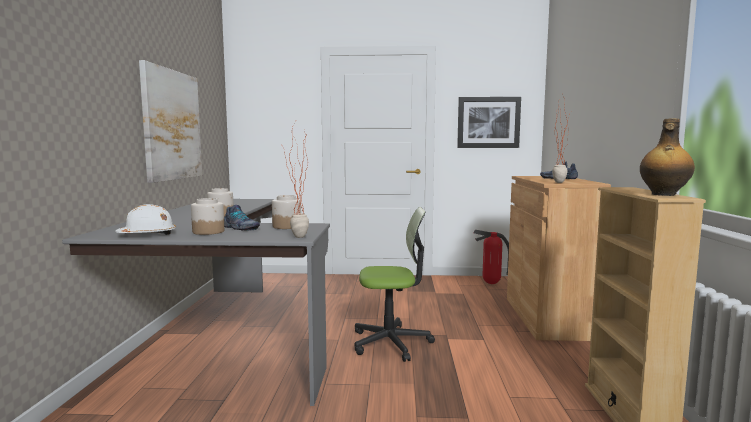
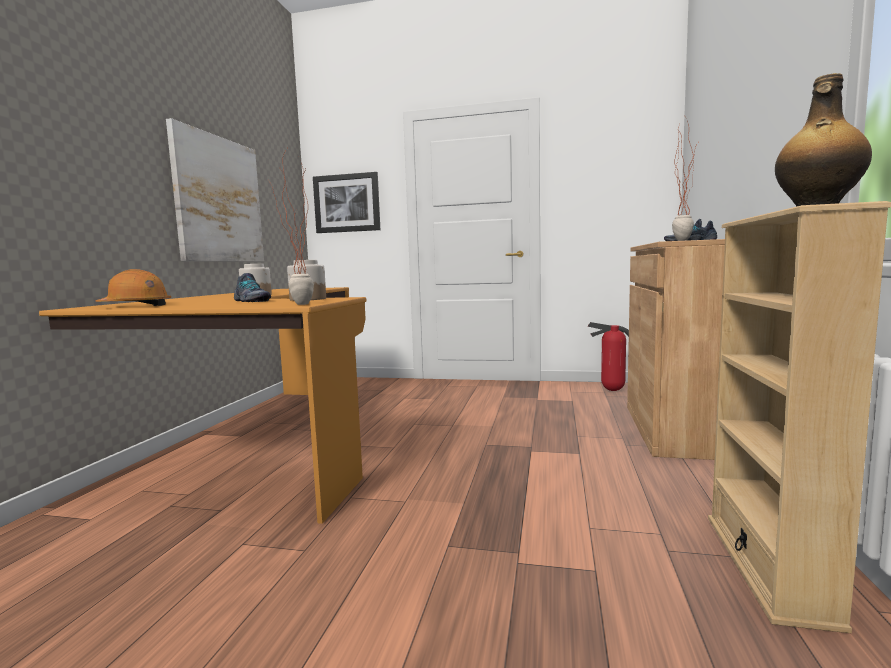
camera: 10 degrees right, 0 degrees up
(148, 234) = (136, 306): white hard hat -> orange hard hat
(208, 232) = (208, 303): jar -> none
(220, 340) = (259, 443): grey desk -> orange desk
(391, 342) = (456, 453): office chair -> none
(488, 122) = (608, 189): picture -> picture (347, 203)

